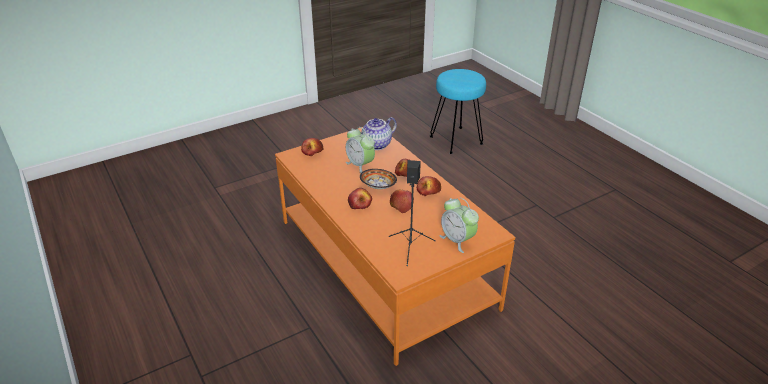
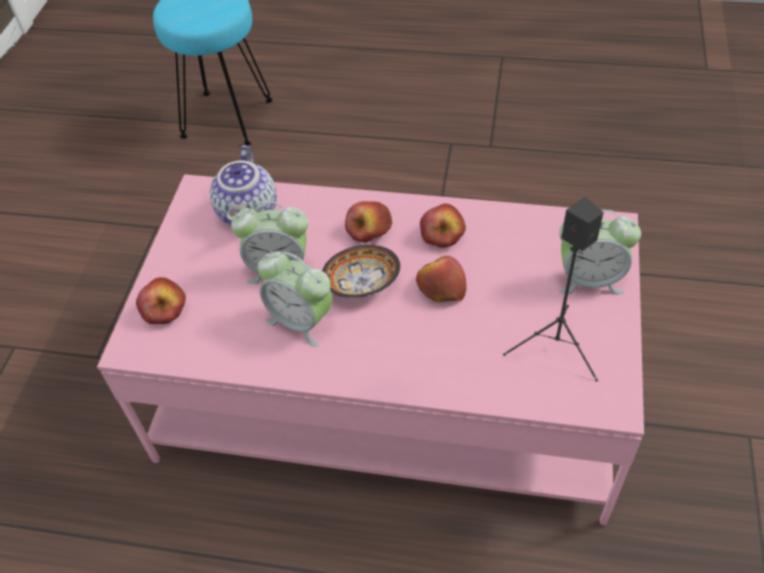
camera: 45 degrees left, 15 degrees up
(344, 182) = (301, 321): none -> alarm clock
(360, 204) = (383, 338): apple -> none
(384, 263) = (391, 390): orange coffee table -> pink coffee table

